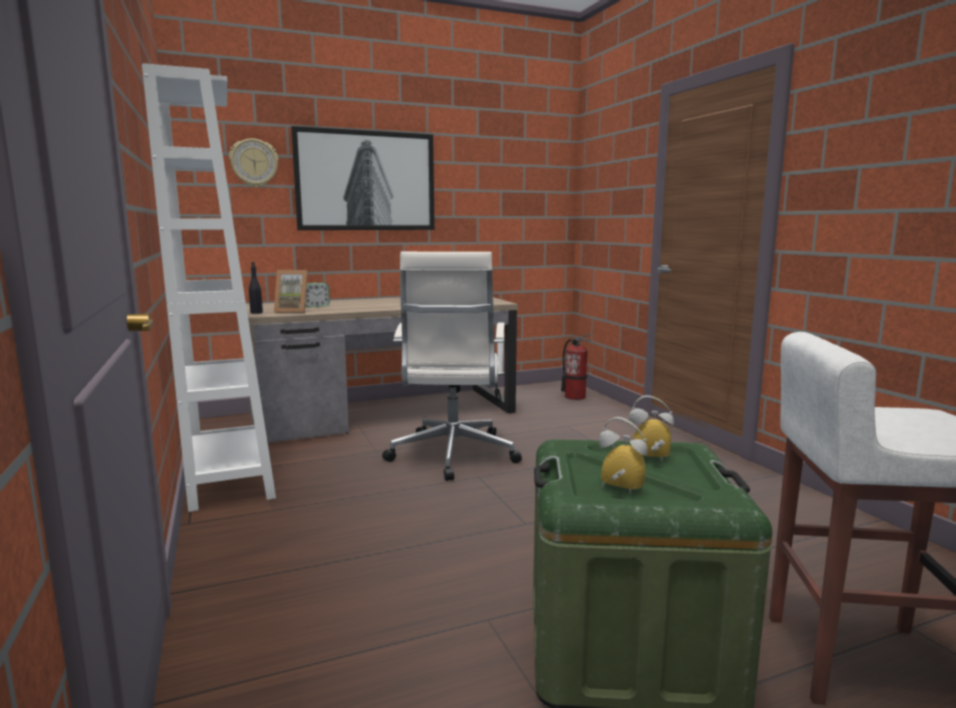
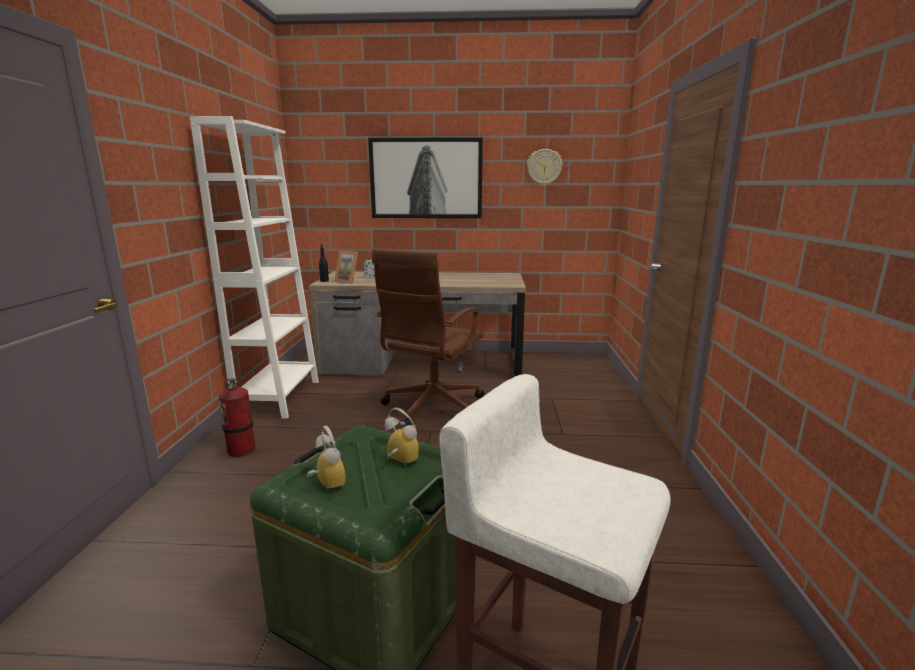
camera: 25 degrees right, 5 degrees up
(254, 163) = (343, 167): wall clock -> wall clock (544, 167)
(452, 456) = (432, 408): white office chair -> brown office chair
(575, 397) = (590, 371): fire extinguisher -> fire extinguisher (242, 450)

